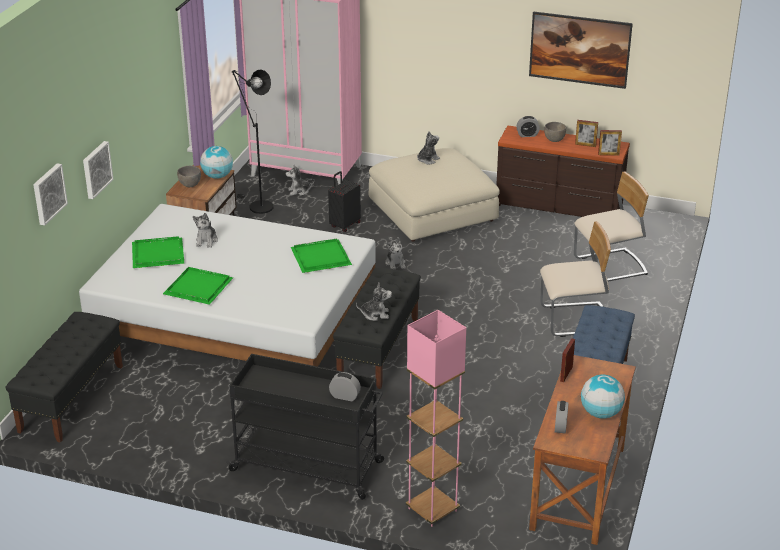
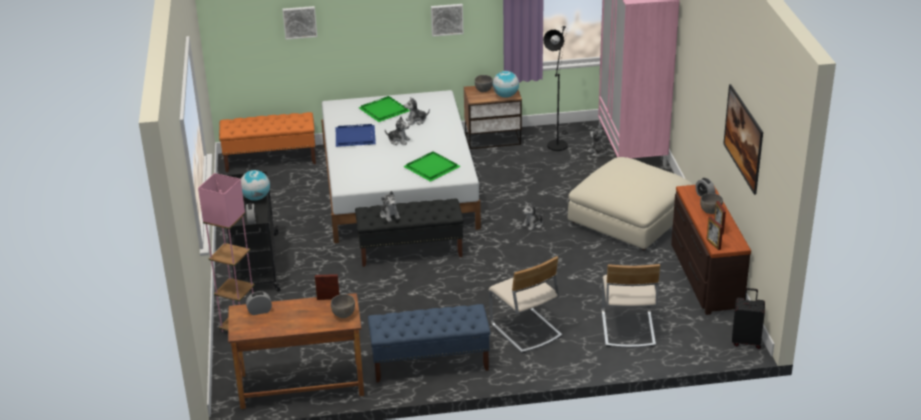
camera: 65 degrees right, 0 degrees up
(71, 398) = (271, 159): black bench -> orange bench
(96, 169) = (366, 30): picture -> picture (447, 19)
(199, 287) = (356, 137): green tray -> blue tray
(344, 225) = (567, 186): black suitcase -> black suitcase (746, 341)
(427, 160) = (644, 173): plush toy -> plush toy (398, 141)
(600, 413) = (286, 325): globe -> globe (256, 198)
(605, 371) = (343, 315): none -> grey bowl
(610, 267) = (627, 329): beige chair -> beige chair turned 45 degrees clockwise

